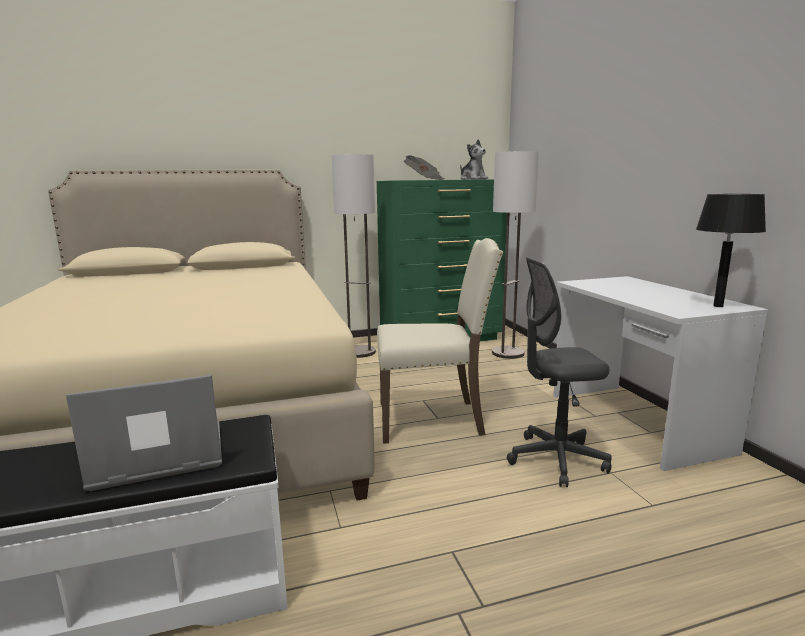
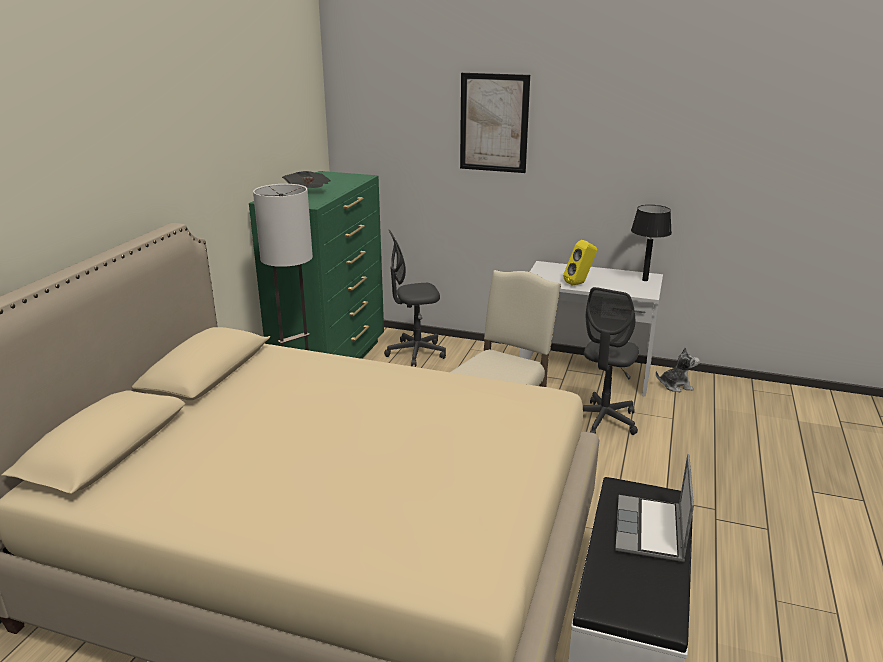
camera: 55 degrees left, 10 degrees up
(473, 179) = (347, 182): plush toy -> plush toy (675, 386)
(507, 353) = (416, 353): floor lamp -> grey office chair
(607, 116) = (494, 123): none -> picture
(617, 292) = (579, 283): none -> yellow speaker

